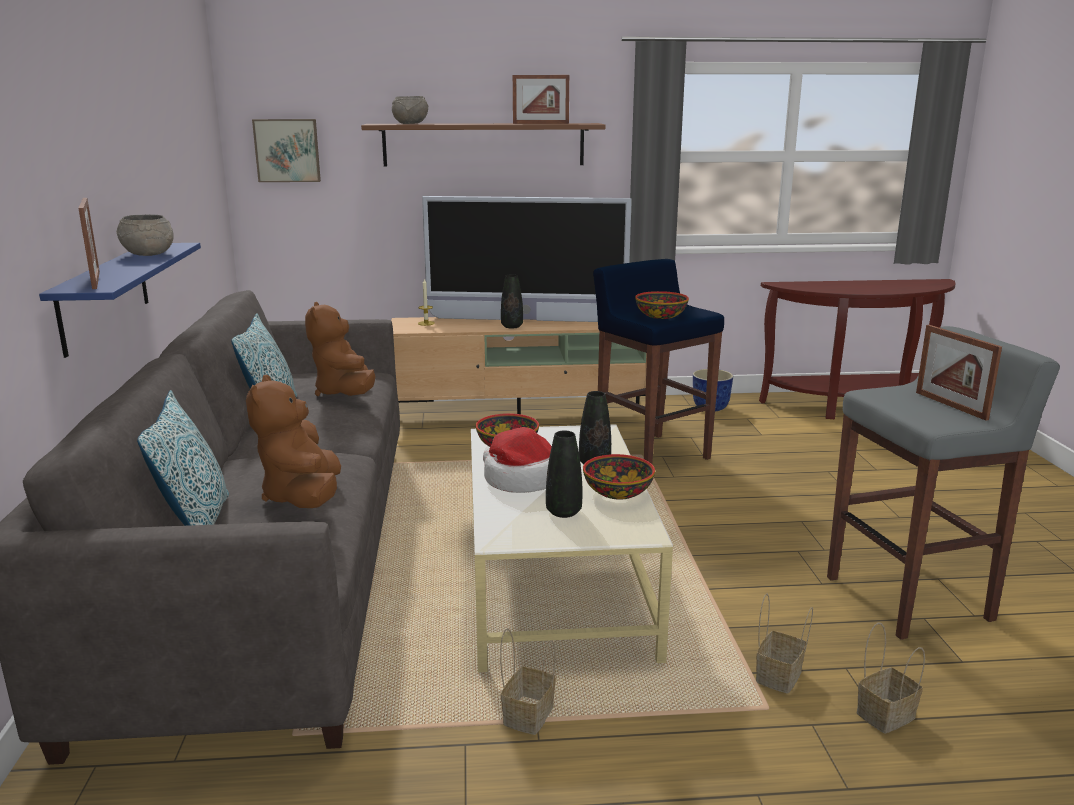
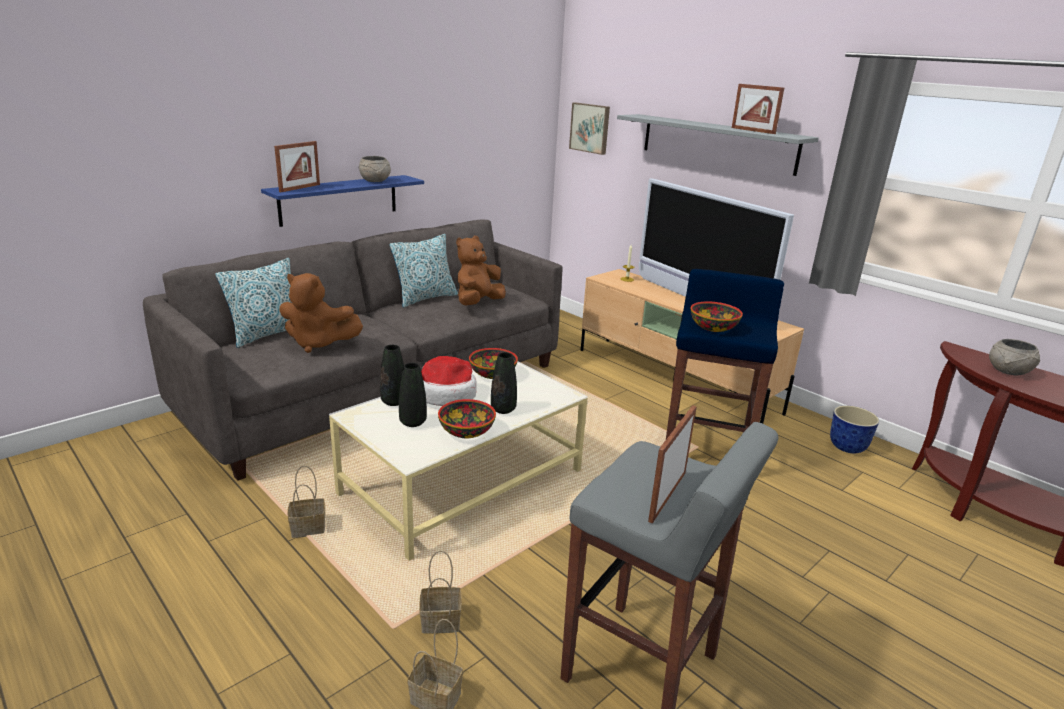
camera: 50 degrees right, 5 degrees up
(303, 497) = (318, 343): brown plush toy -> brown plush toy turned 120 degrees counterclockwise
(410, 124) = (656, 118): grey bowl -> grey bowl (1008, 372)
(484, 144) = (717, 143): brown shelf -> grey shelf
(512, 326) = (673, 301): black vase -> black vase (394, 402)

